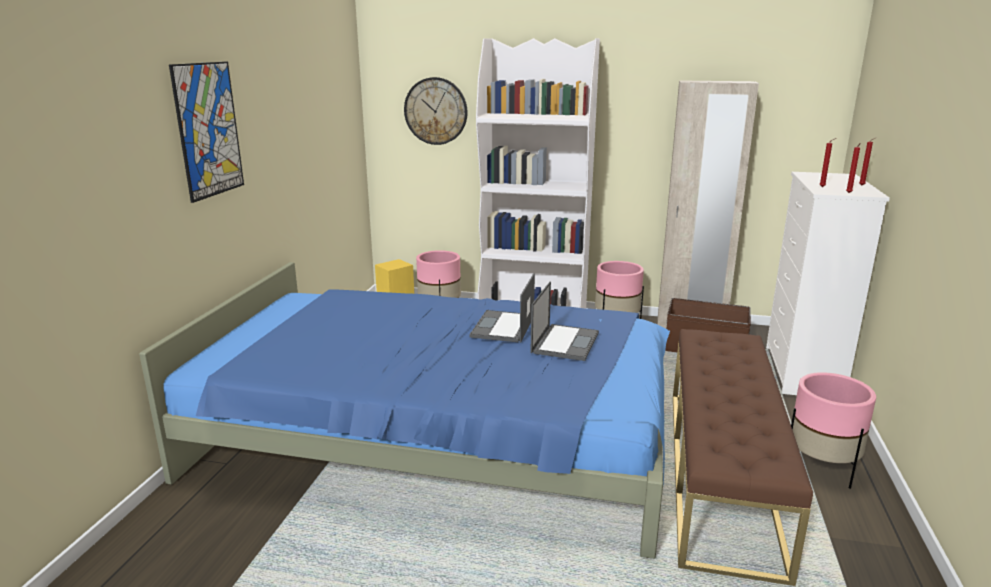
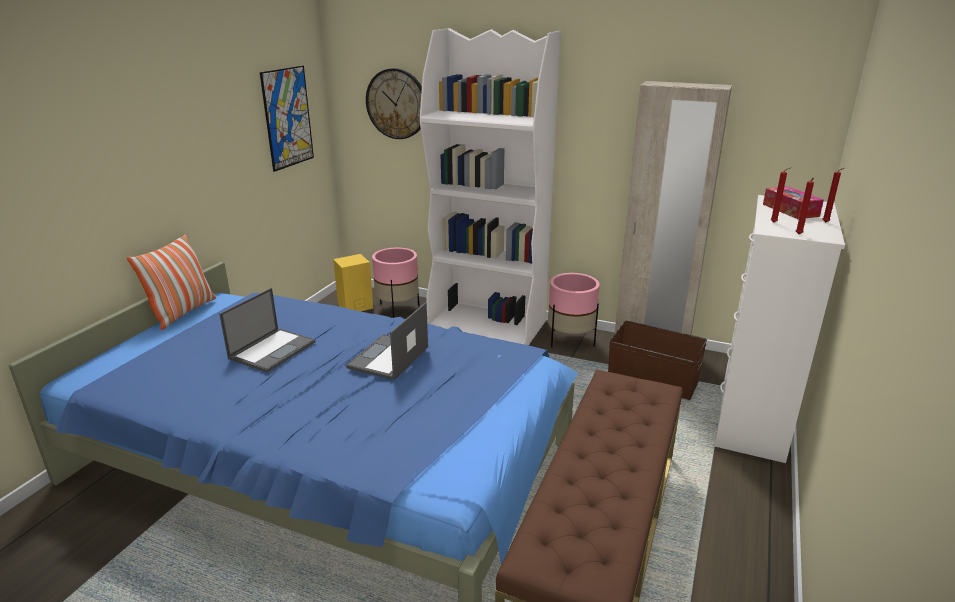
camera: 10 degrees right, 5 degrees up
(208, 130) = (100, 137): picture -> picture (287, 118)
(268, 309) = (183, 312): none -> pillow
(565, 342) = (440, 384): laptop -> laptop (273, 350)
(821, 468) = (716, 551): pink planter -> none
(827, 179) = (790, 210): none -> tissue box

